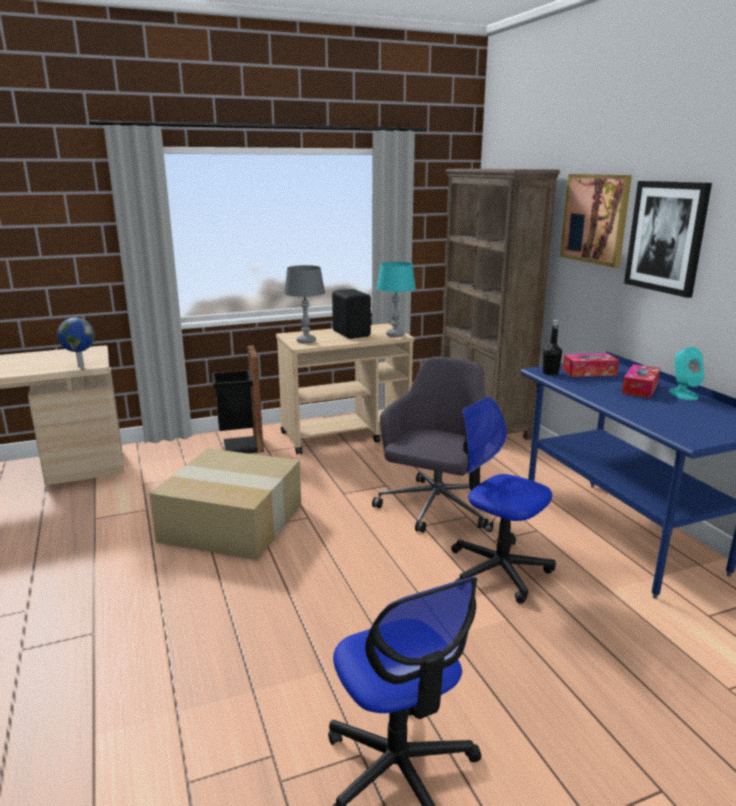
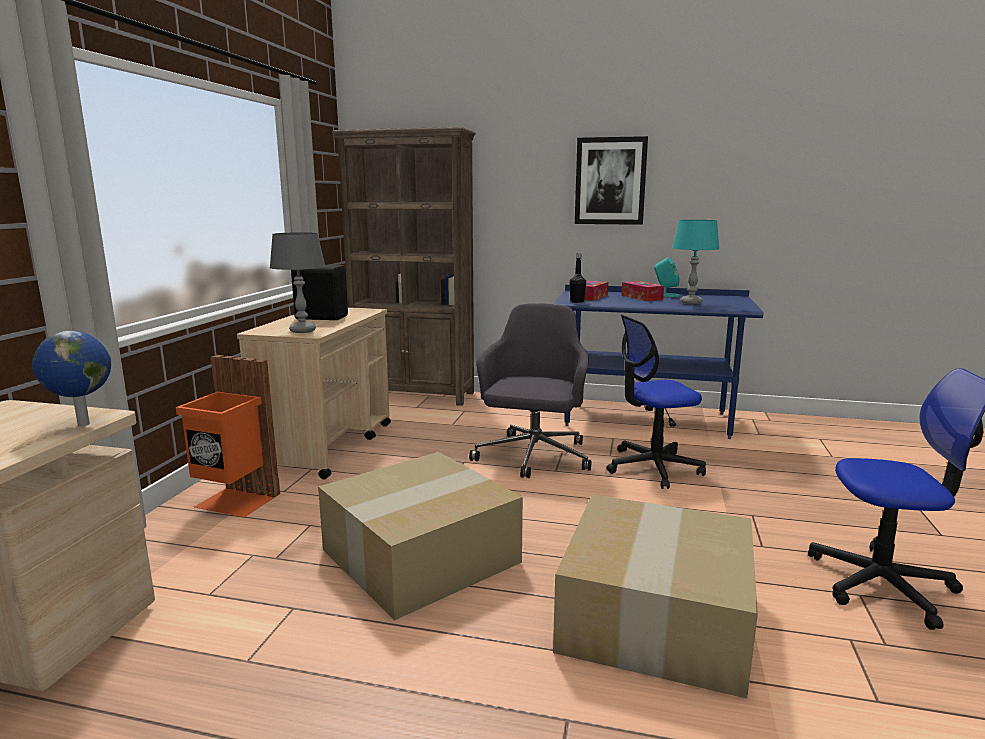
camera: 55 degrees left, 5 degrees down
(230, 636) = (652, 615): none -> cardboard box
(240, 445) = (235, 502): black trash can -> orange trash can
(395, 335) = (364, 310): turquoise table lamp -> turquoise table lamp (691, 303)
(434, 508) = (533, 457): grey office chair -> grey office chair turned 45 degrees clockwise
(595, 218) = (527, 173): picture -> none

